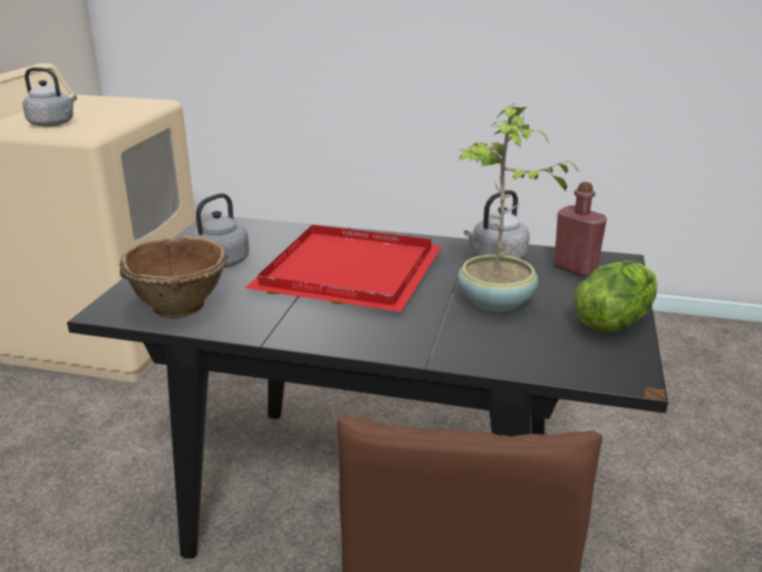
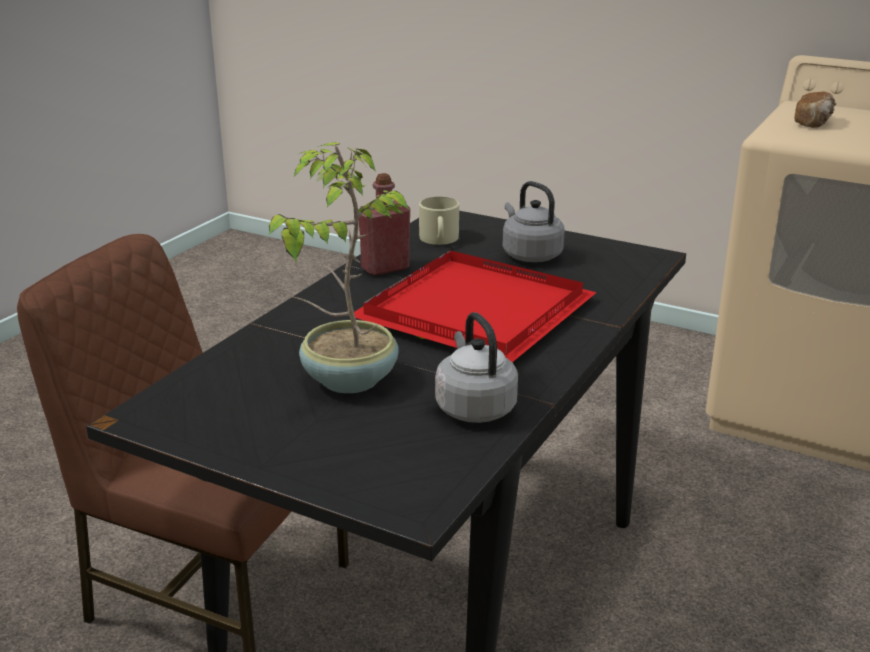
camera: 105 degrees right, 0 degrees up
(54, 124) = (813, 123): grey kettle -> bread
(181, 306) = (439, 239): brown bowl -> beige mug
(575, 268) = (411, 460): red bottle -> red bottle (385, 268)
(612, 321) = (249, 442): lettuce -> none

